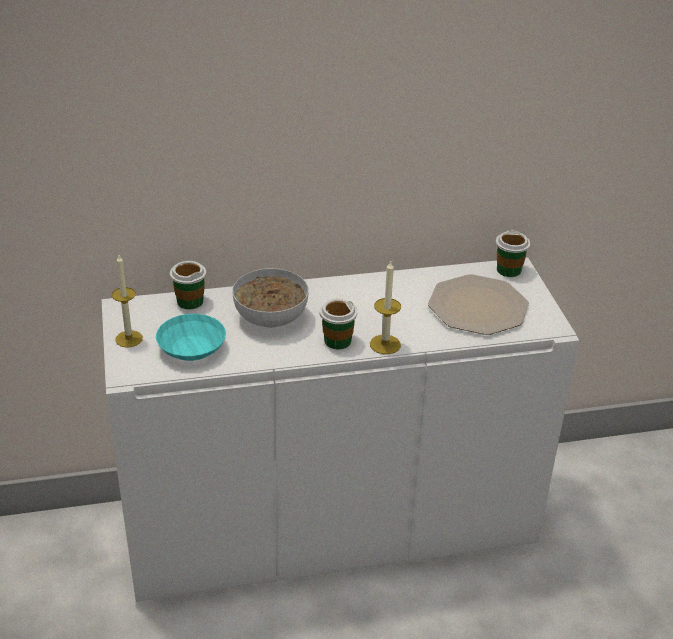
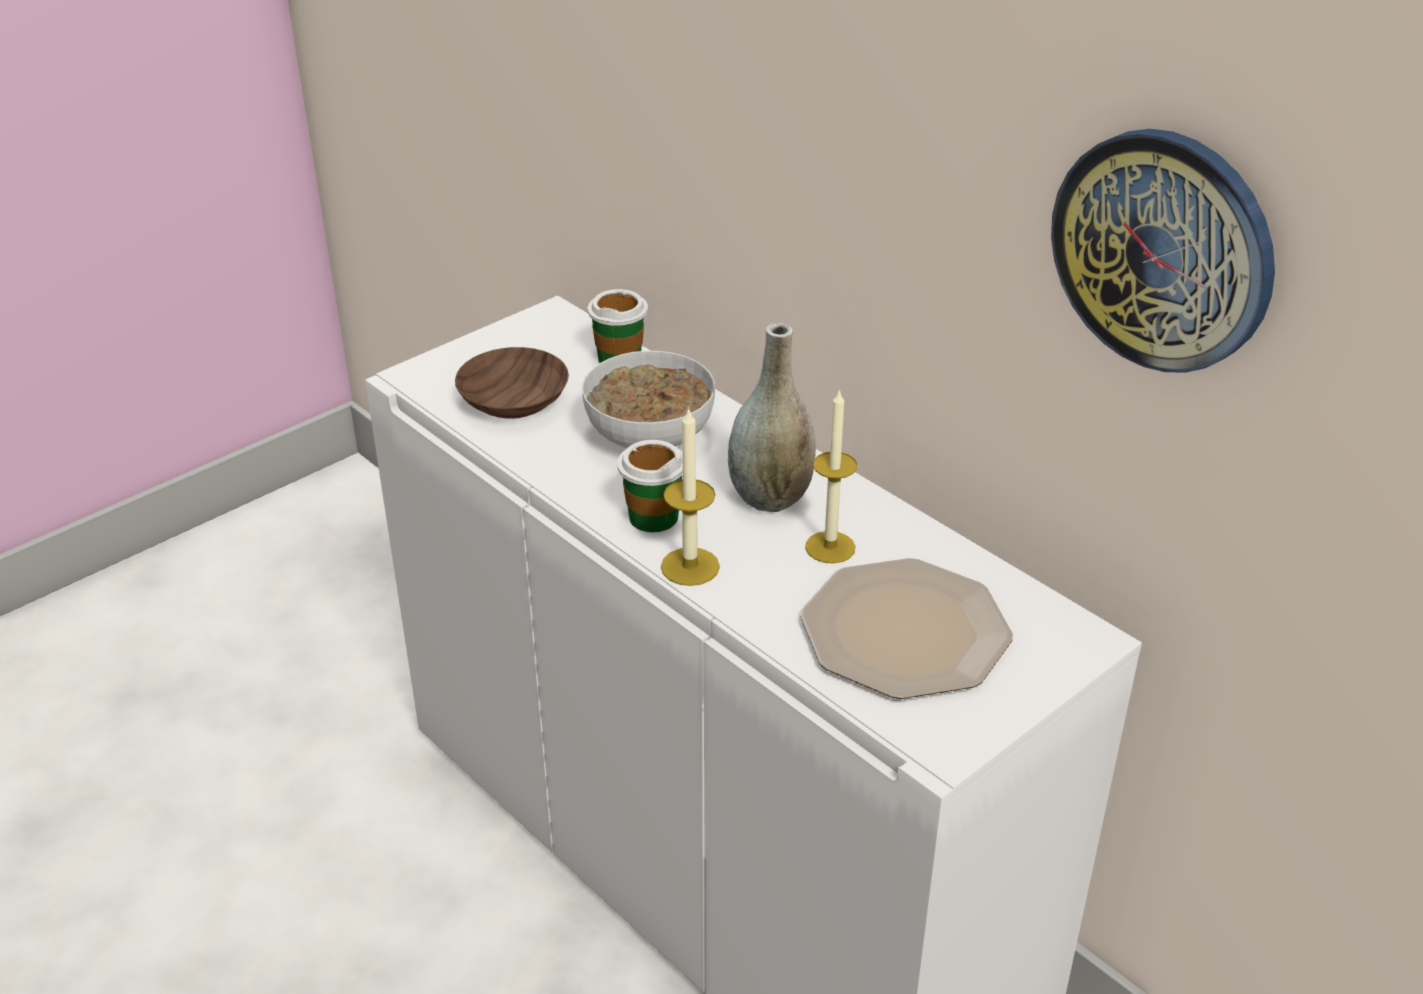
camera: 60 degrees right, 0 degrees up
(129, 339) = (490, 348): candle -> candle (830, 547)
(192, 349) = (512, 403): turquoise bowl -> brown bowl
(354, 303) = (770, 497): none -> grey vase
(508, 270) = (1065, 631): cup -> none
(516, 88) = (1163, 250): none -> wall clock

